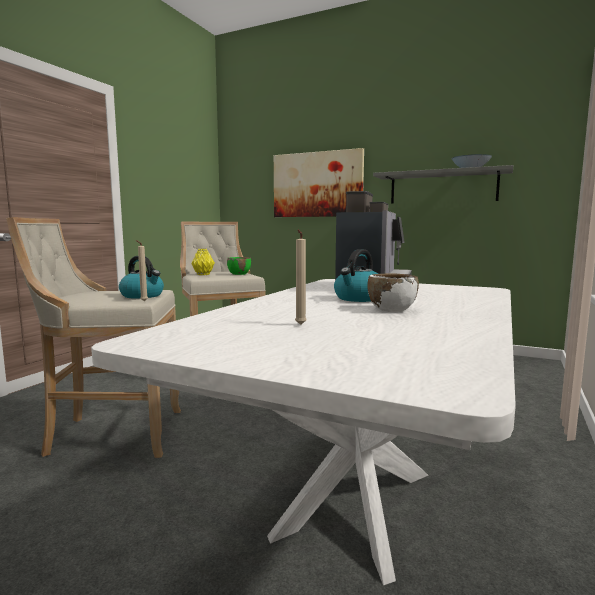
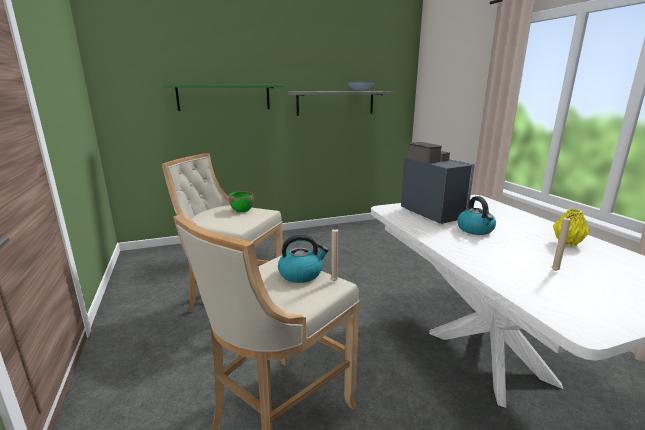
camera: 45 degrees left, 10 degrees up
(203, 274) = (214, 220): yellow vase -> yellow vase (567, 243)
(317, 184) = (224, 97): picture -> green shelf
(391, 309) = (523, 237): white bowl -> none

